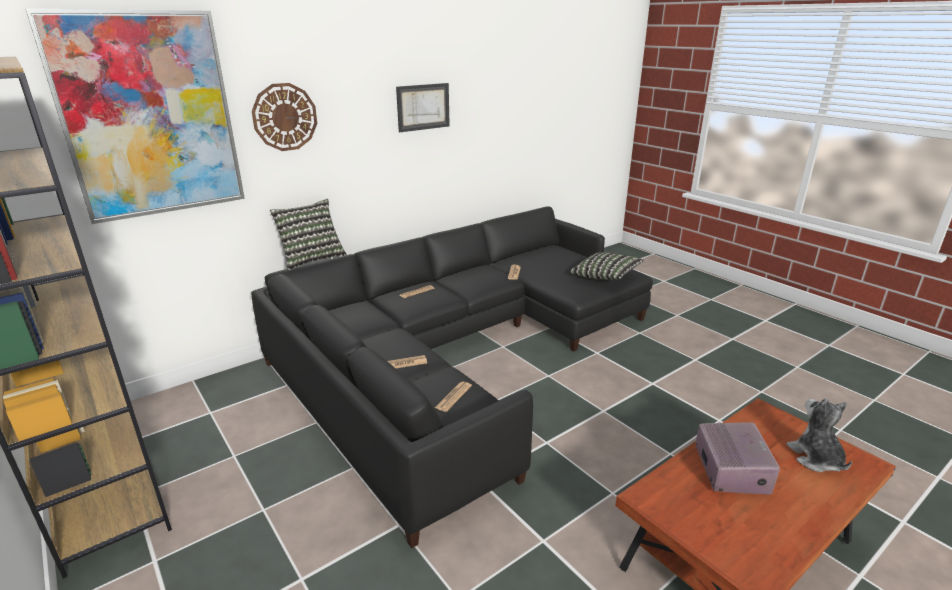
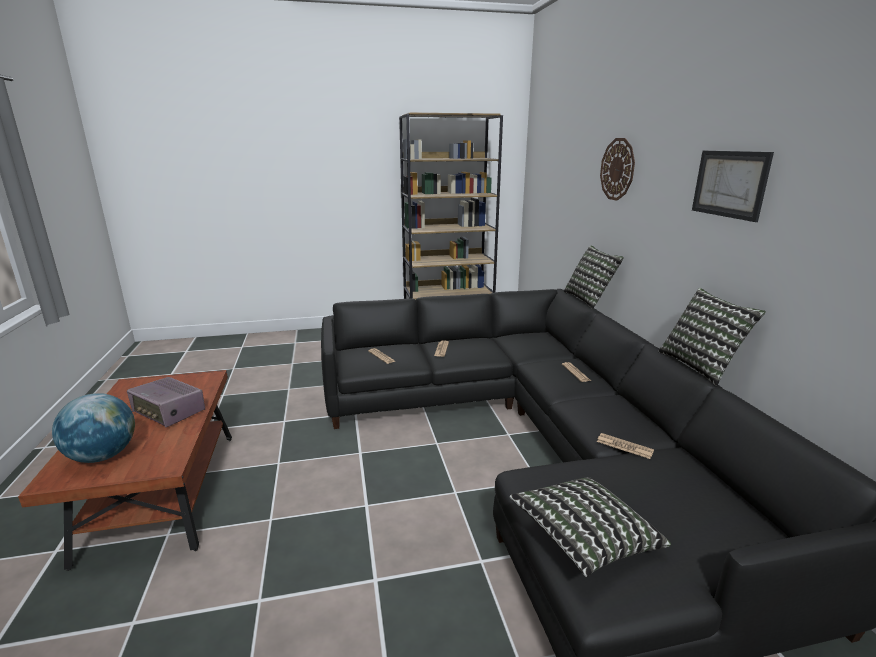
camera: 115 degrees right, 5 degrees down
(150, 116) = (568, 156): picture -> none
(453, 224) = (701, 365): none -> pillow
(815, 458) = (103, 456): plush toy -> globe

